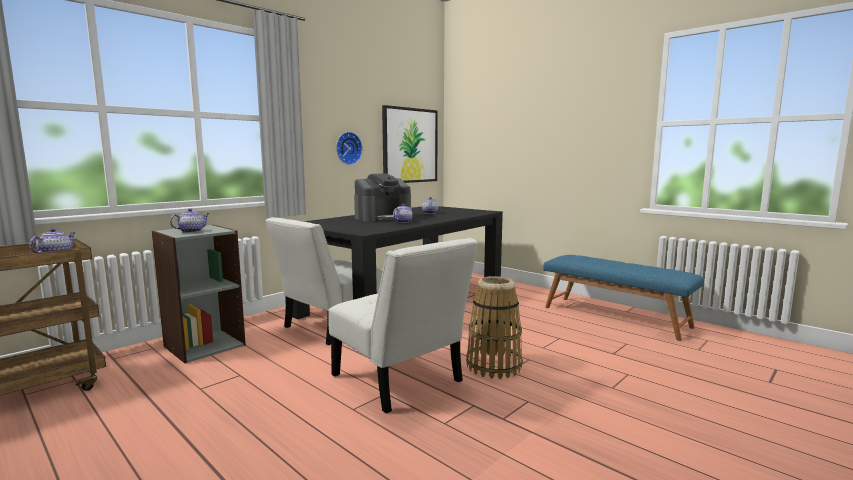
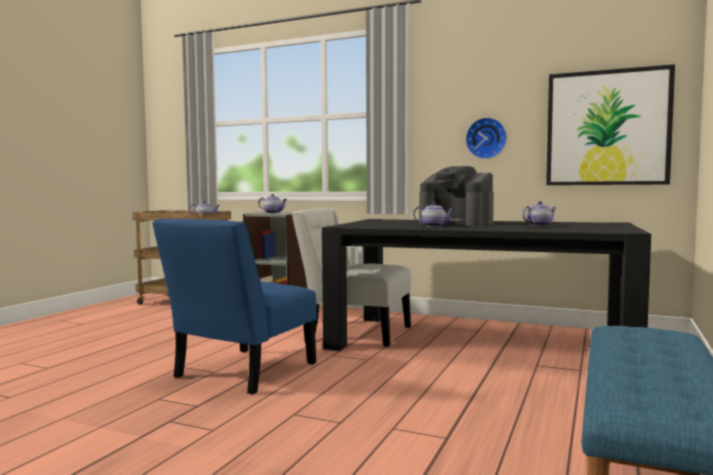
camera: 70 degrees right, 5 degrees down
(400, 381) = (241, 373): white chair -> blue chair
(494, 366) = (304, 405): basket -> none

